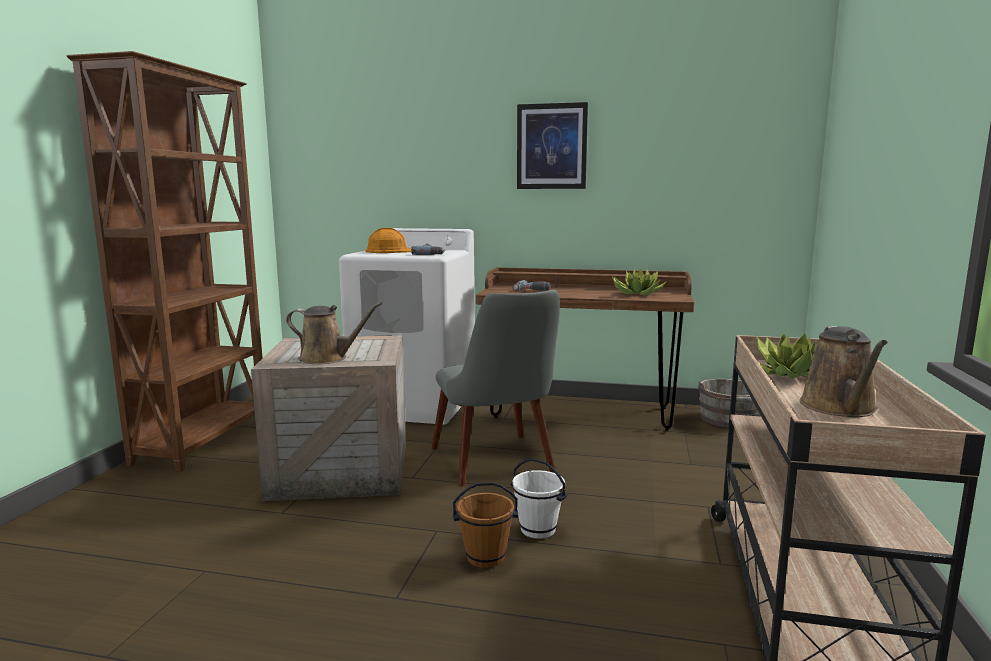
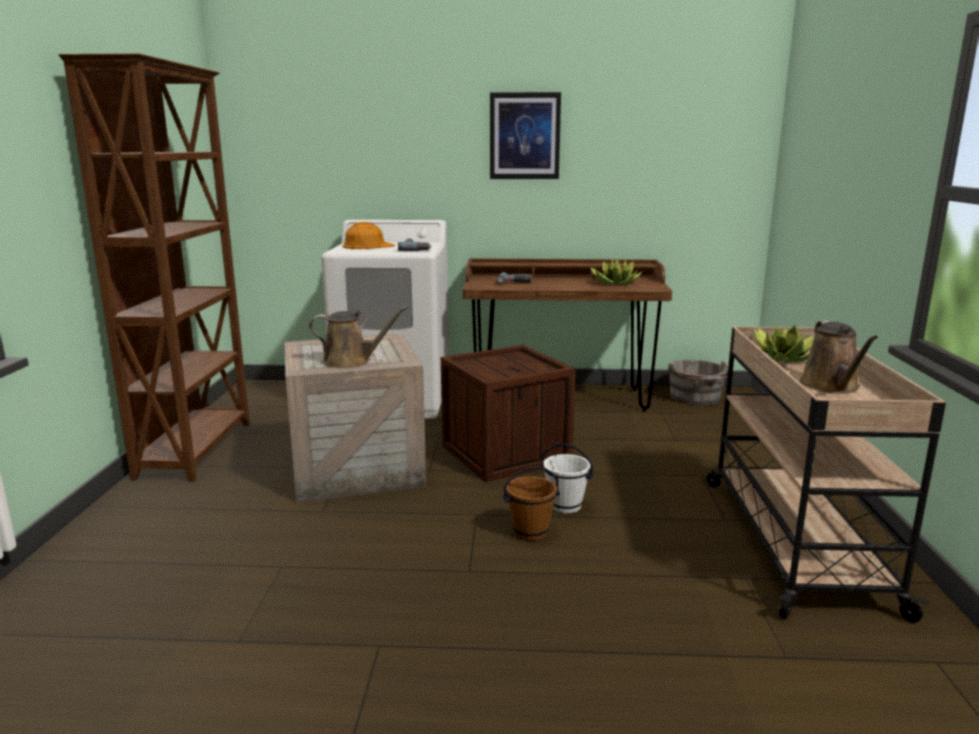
camera: 10 degrees left, 5 degrees up
(498, 465) = (505, 453): grey chair -> crate

